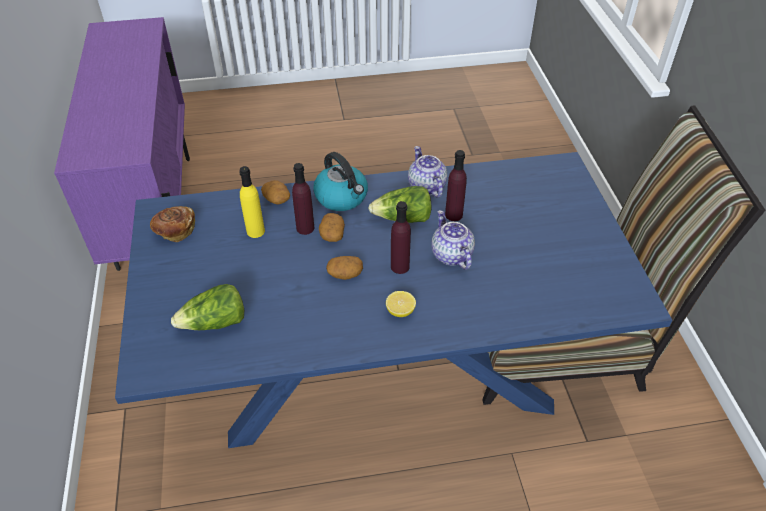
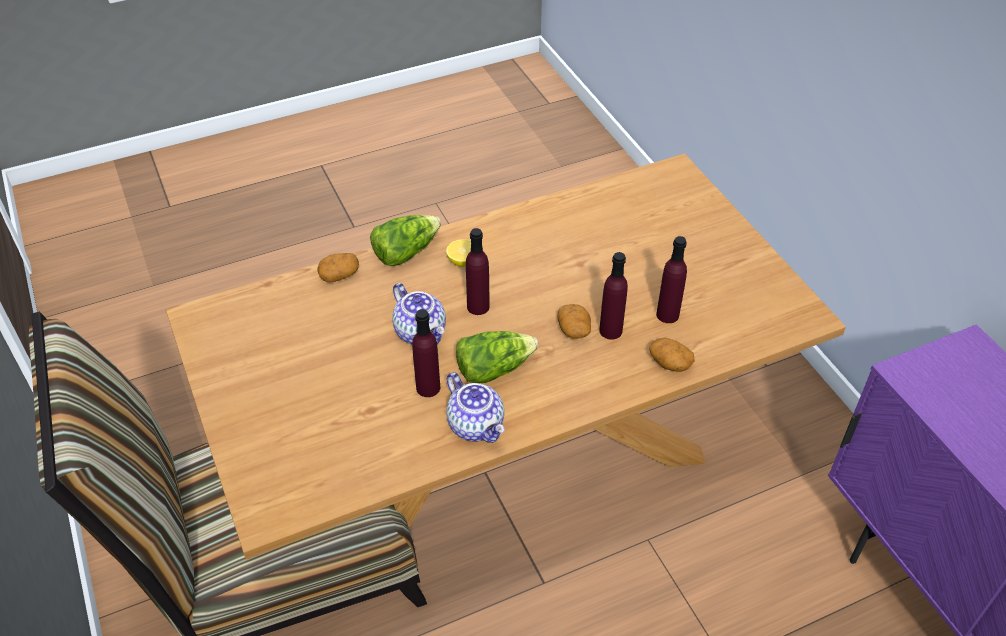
camera: 165 degrees right, 0 degrees up
(175, 231) = (761, 296): bread -> none
(215, 323) = (643, 217): lettuce -> lettuce (405, 252)
(255, 231) = (667, 315): yellow bottle -> purple bottle
(342, 197) = (586, 383): kettle -> none
(345, 274) = (537, 286): potato -> potato (339, 275)
(383, 374) = (502, 462): blue dining table -> brown dining table

